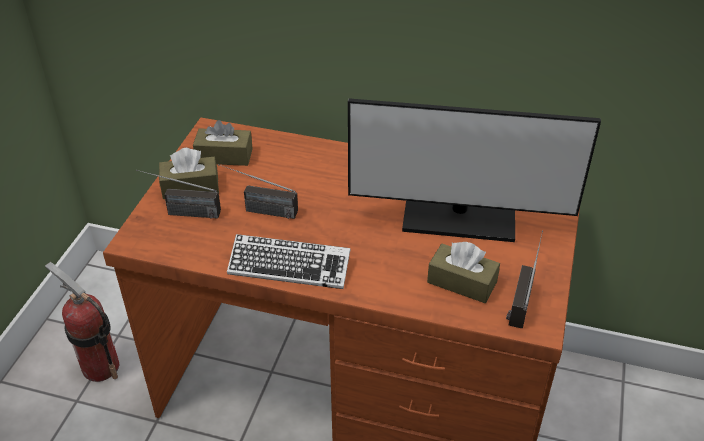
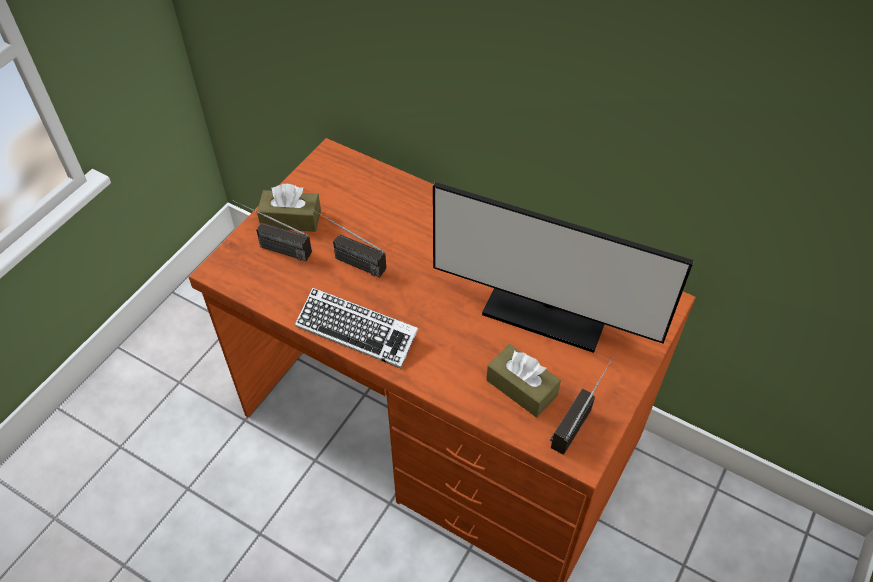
camera: 15 degrees right, 10 degrees up
(100, 366) = (208, 352): fire extinguisher -> none
(224, 156) = (334, 189): brown tissue box -> none

